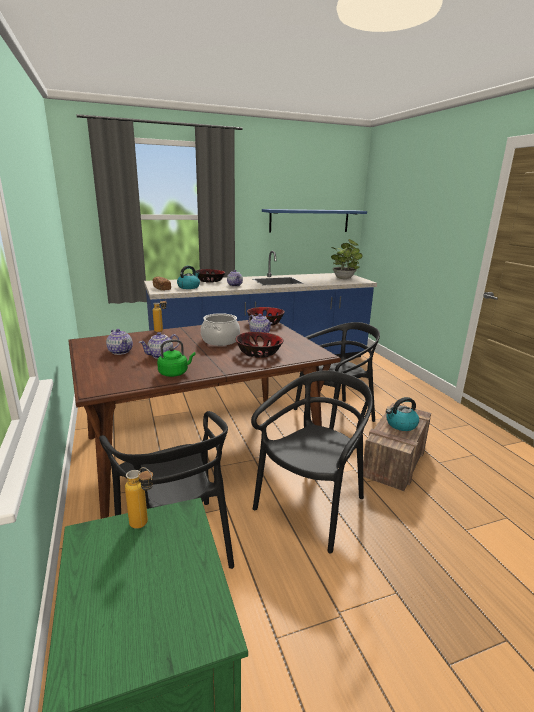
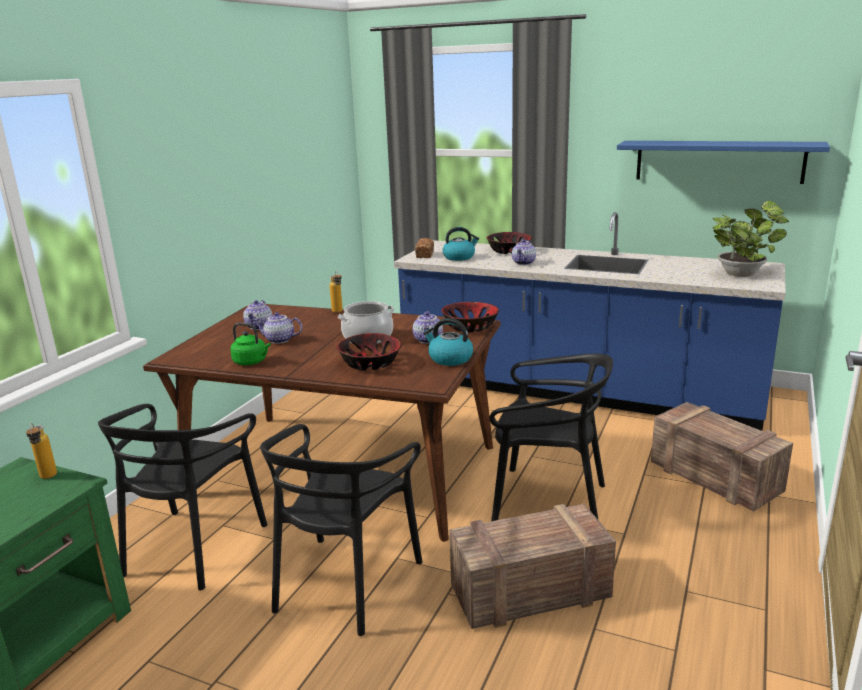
camera: 45 degrees right, 0 degrees up
(312, 506) = (346, 583): black chair -> black chair turned 120 degrees clockwise
(377, 381) = (717, 478): none -> crate
(401, 425) = (532, 534): kettle -> kettle (449, 359)

